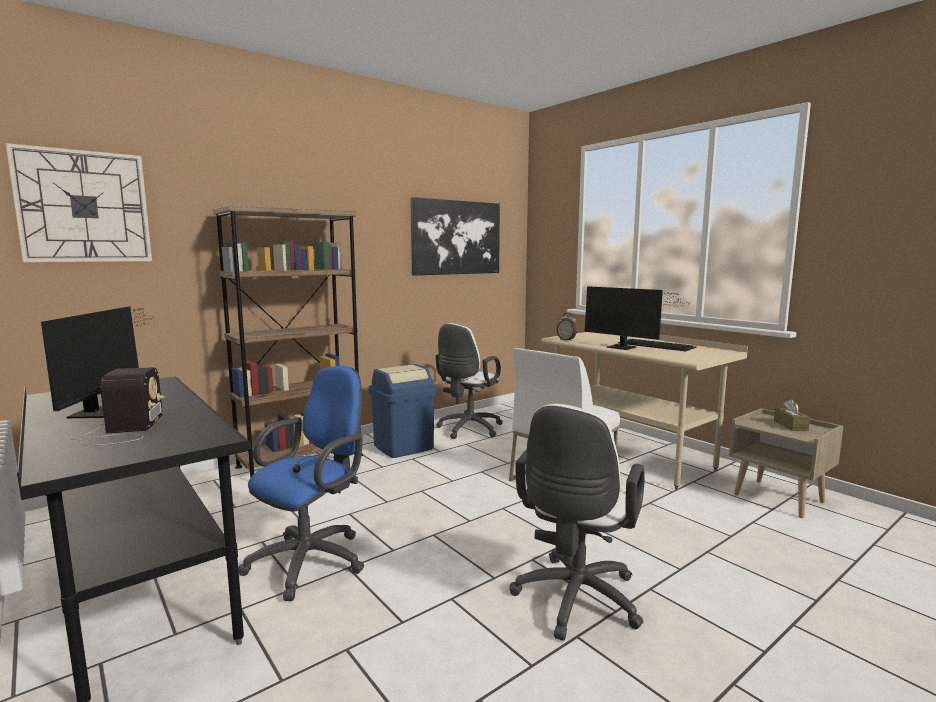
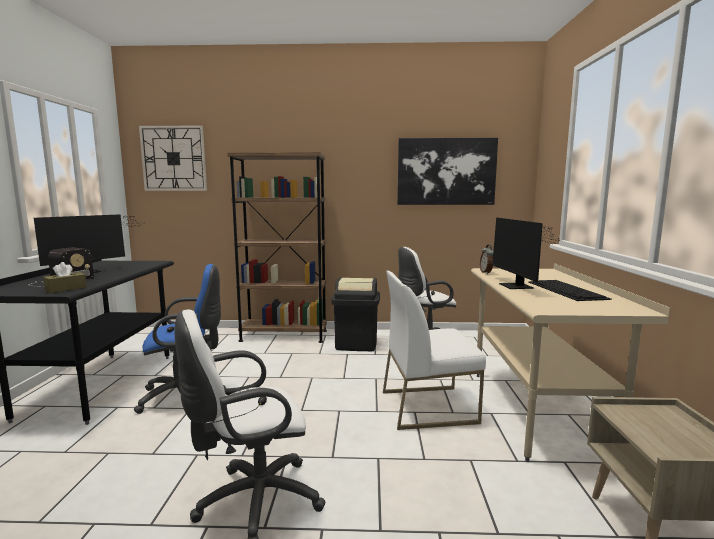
camera: 40 degrees right, 0 degrees up
(403, 447) = (356, 344): blue trash can -> black trash can
(790, 425) = (679, 432): brown tissue box -> brown tissue box (66, 289)

